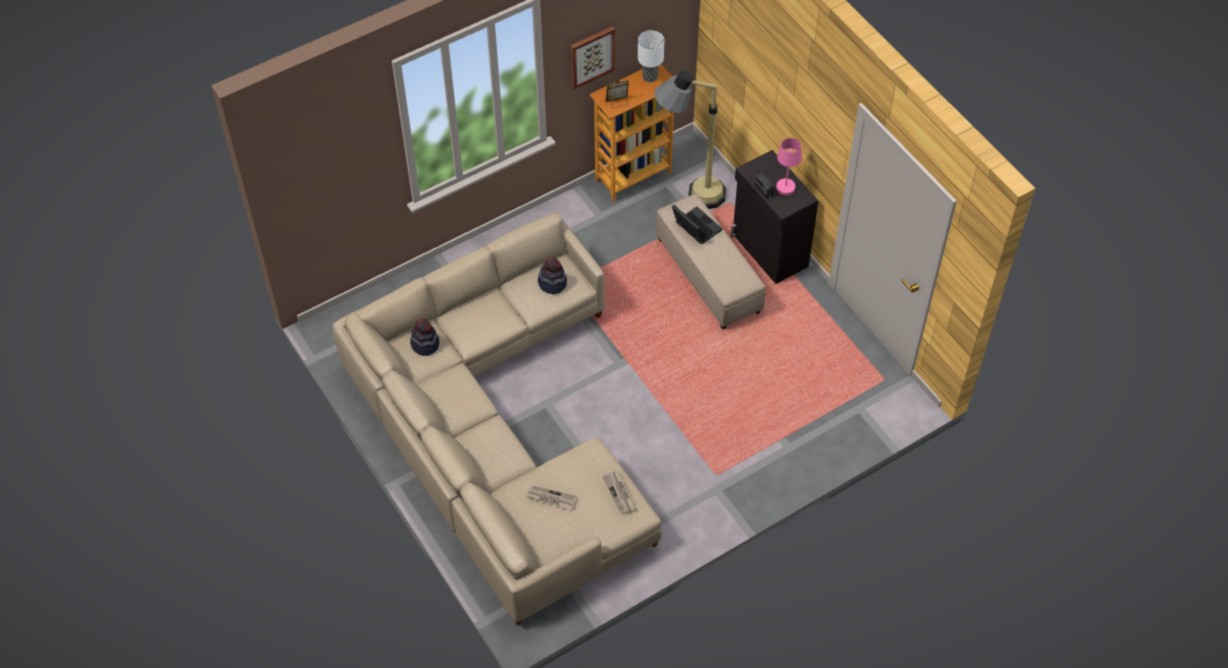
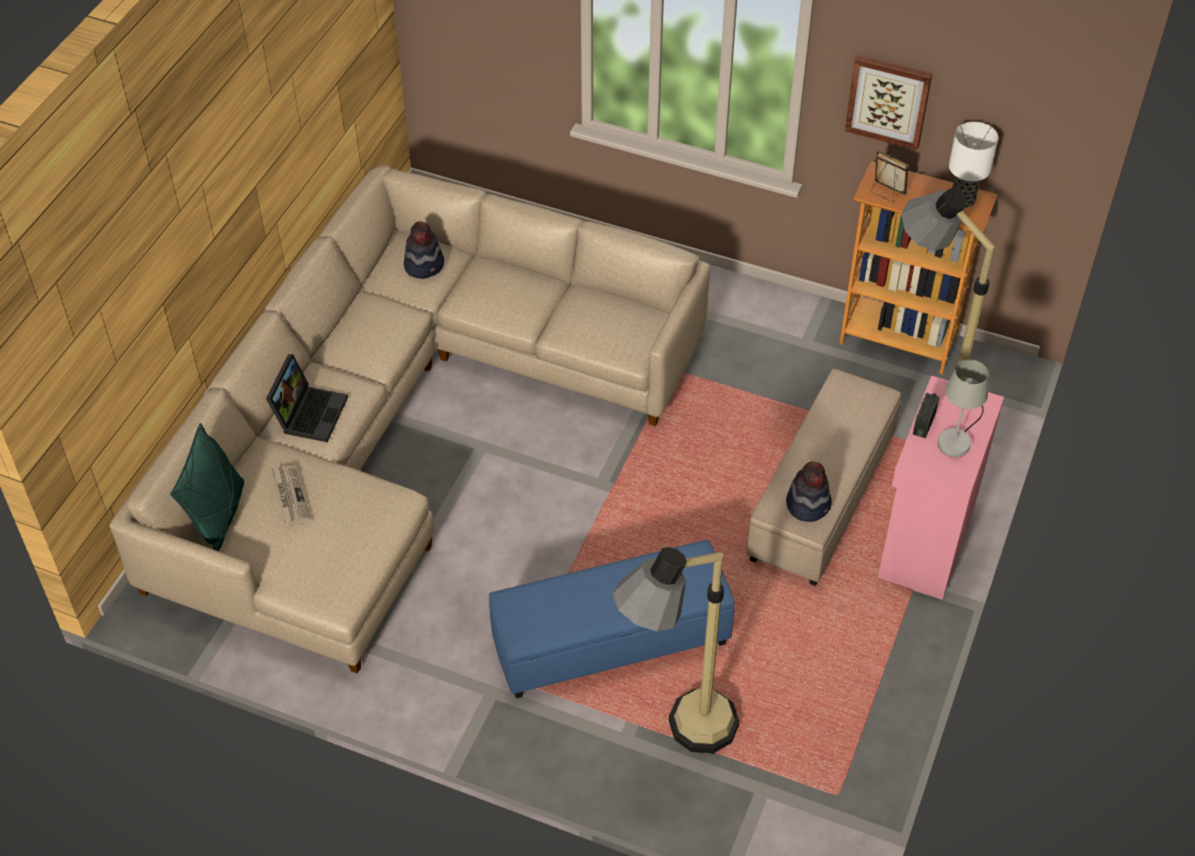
camera: 55 degrees right, 5 degrees down
(535, 540) = (218, 515): none -> green pillow
(552, 283) = (615, 326): hat -> hat (808, 504)
(619, 493) = (353, 562): newspaper -> none
(694, 227) = (842, 419): laptop -> laptop (309, 412)
(726, 419) = (611, 642): none -> blue ottoman
(769, 251) = (924, 542): black cabinet -> pink cabinet
(782, 183) = (958, 437): pink table lamp -> grey table lamp
(804, 426) = (676, 739): none -> floor lamp

